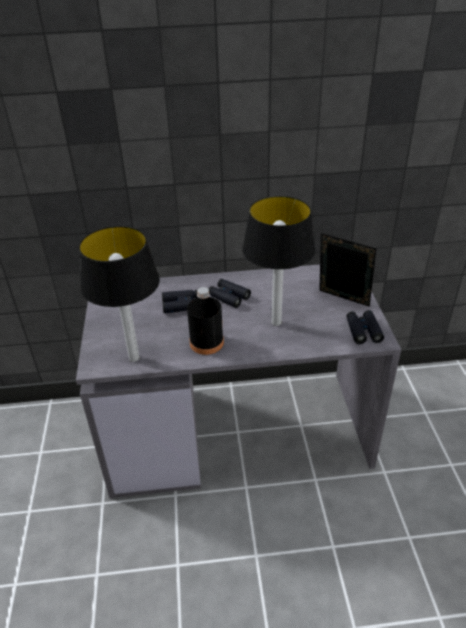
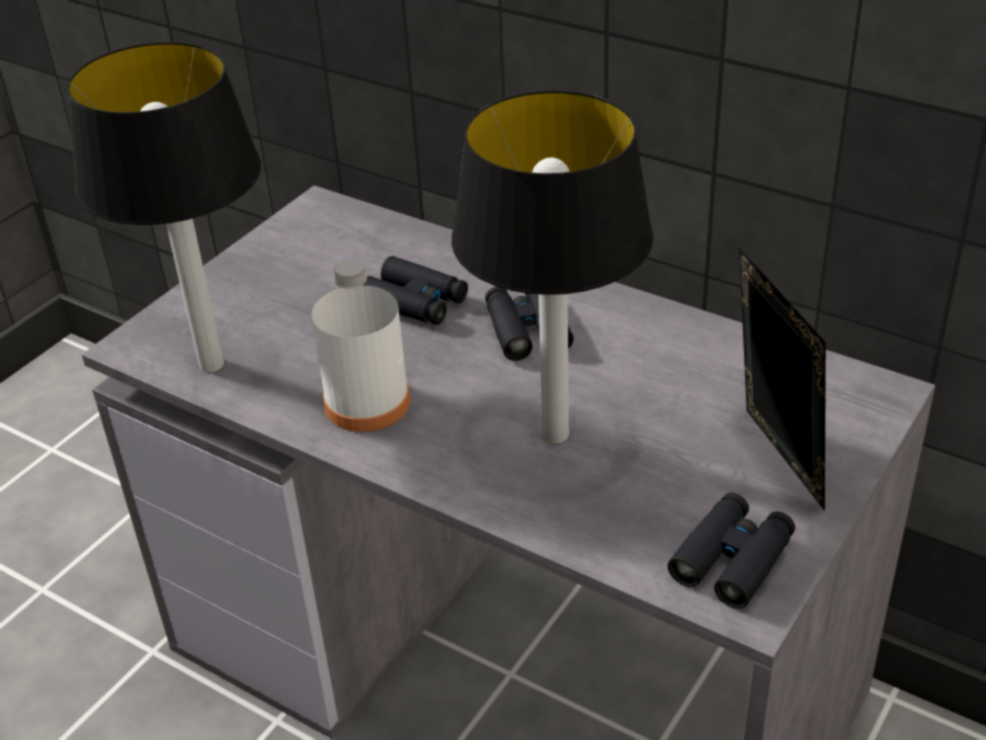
camera: 40 degrees right, 0 degrees up
(206, 343) = (367, 403): black bottle -> white bottle

